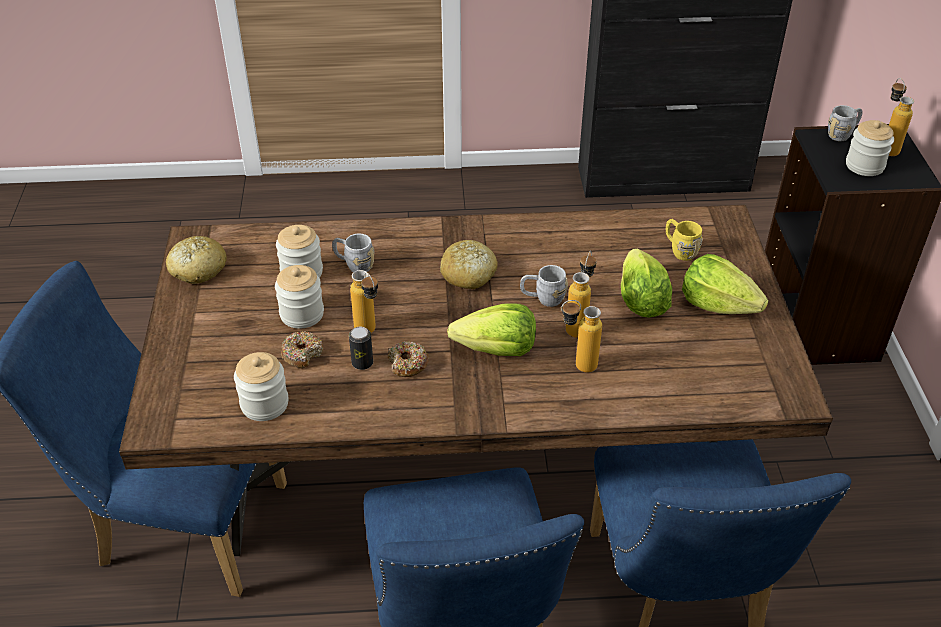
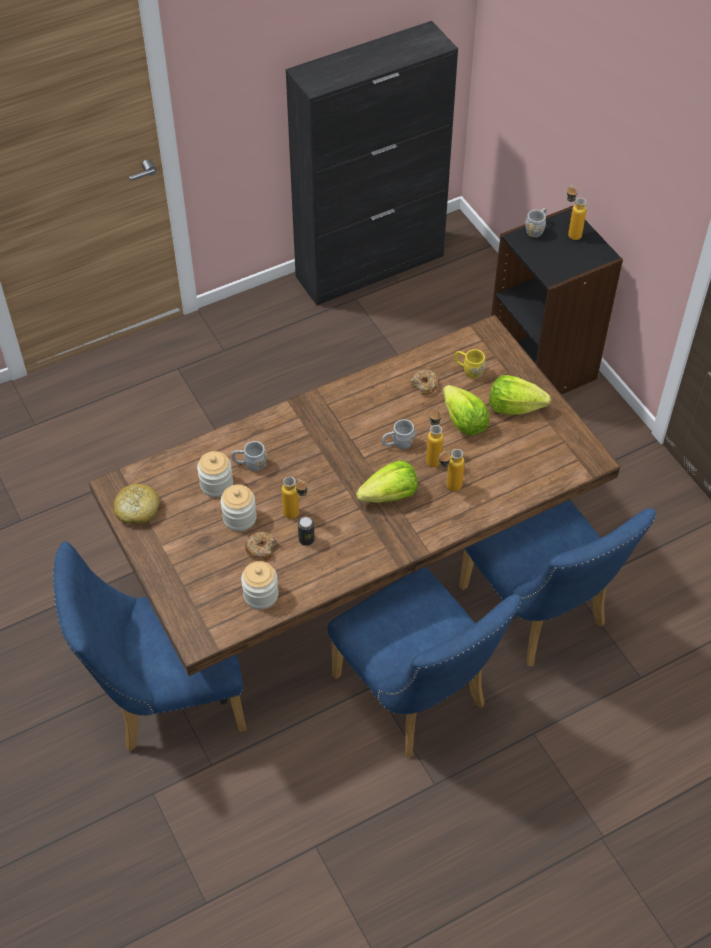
camera: 25 degrees left, 10 degrees up
(407, 364) = (337, 529): donut -> donut (425, 385)
(468, 274) = (336, 442): bread -> none
(864, 165) = (562, 255): jar -> none

